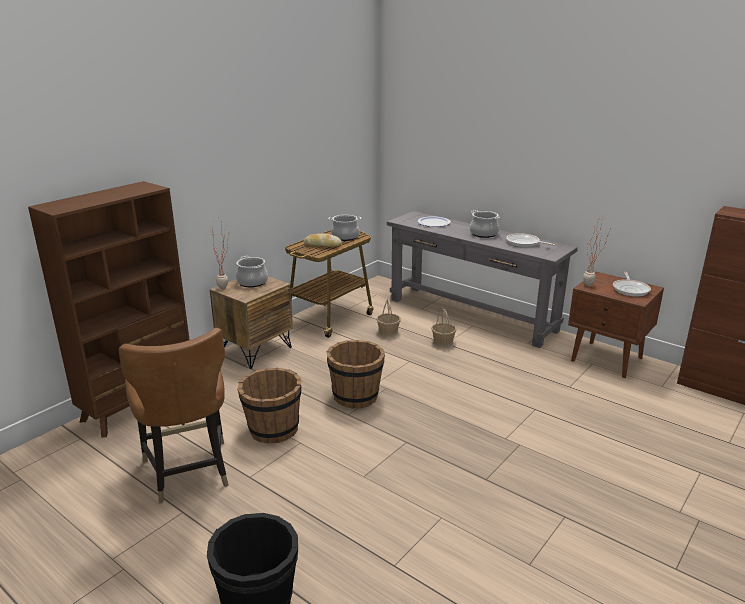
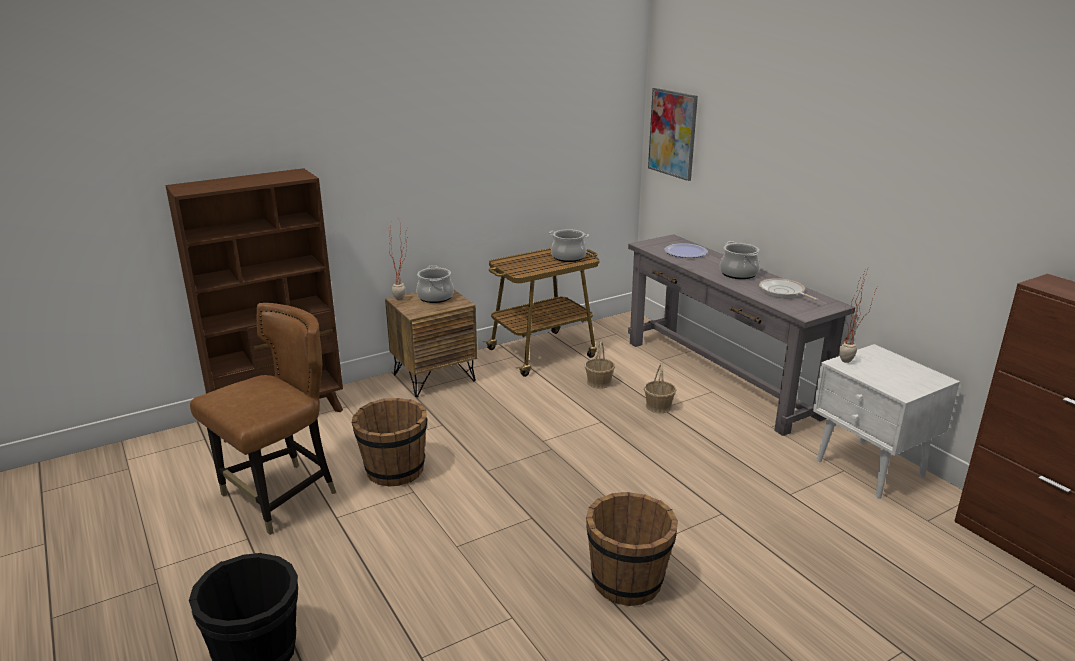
camera: 20 degrees right, 0 degrees up
(188, 471) = (280, 497): brown chair -> brown chair turned 135 degrees counterclockwise
(322, 245) = (533, 263): bread -> none
(356, 396) = (510, 451): brown bucket -> brown bucket (628, 581)
(407, 132) = (673, 133): none -> picture
(607, 360) = (870, 469): brown nightstand -> white nightstand
(630, 289) = (905, 376): frying pan -> none

